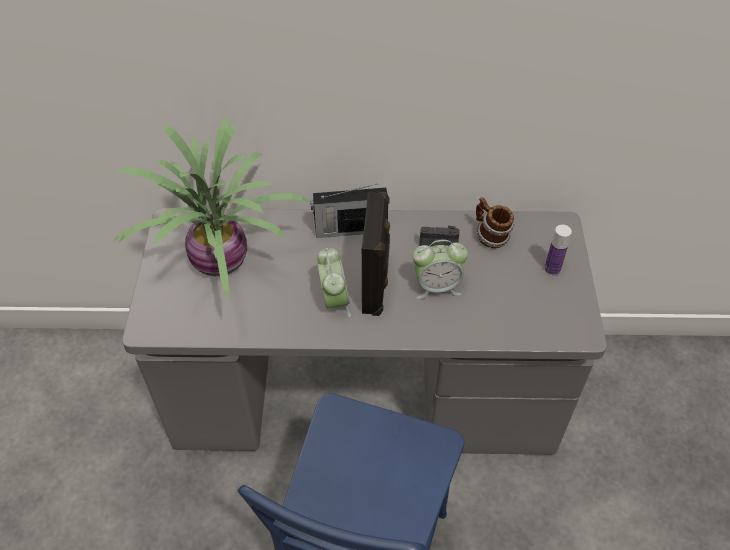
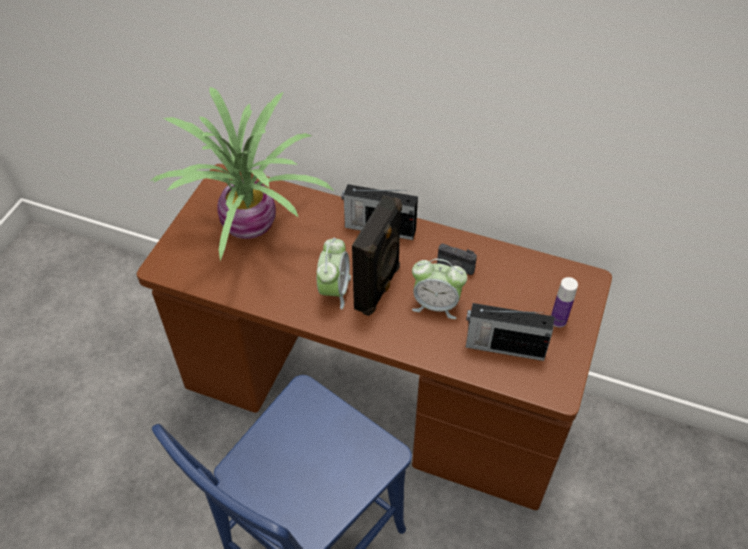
camera: 20 degrees right, 0 degrees up
(365, 397) = (374, 396): grey desk -> brown desk
(490, 237) = (510, 272): mug -> none
(515, 307) = (503, 346): none -> radio

